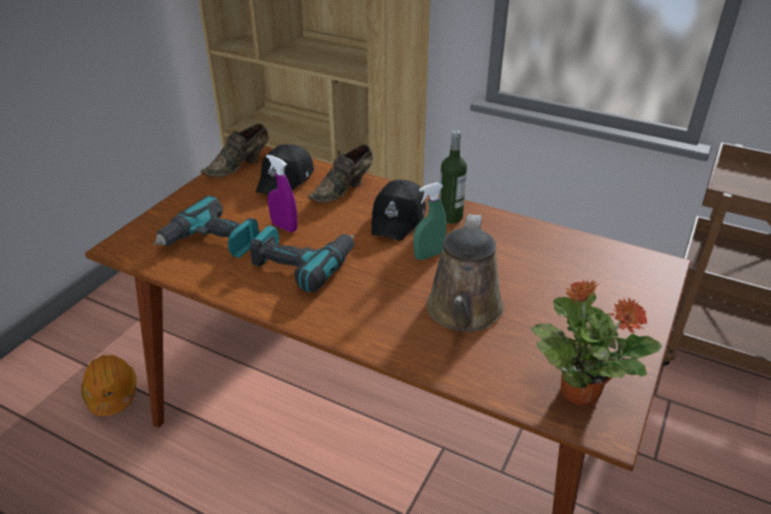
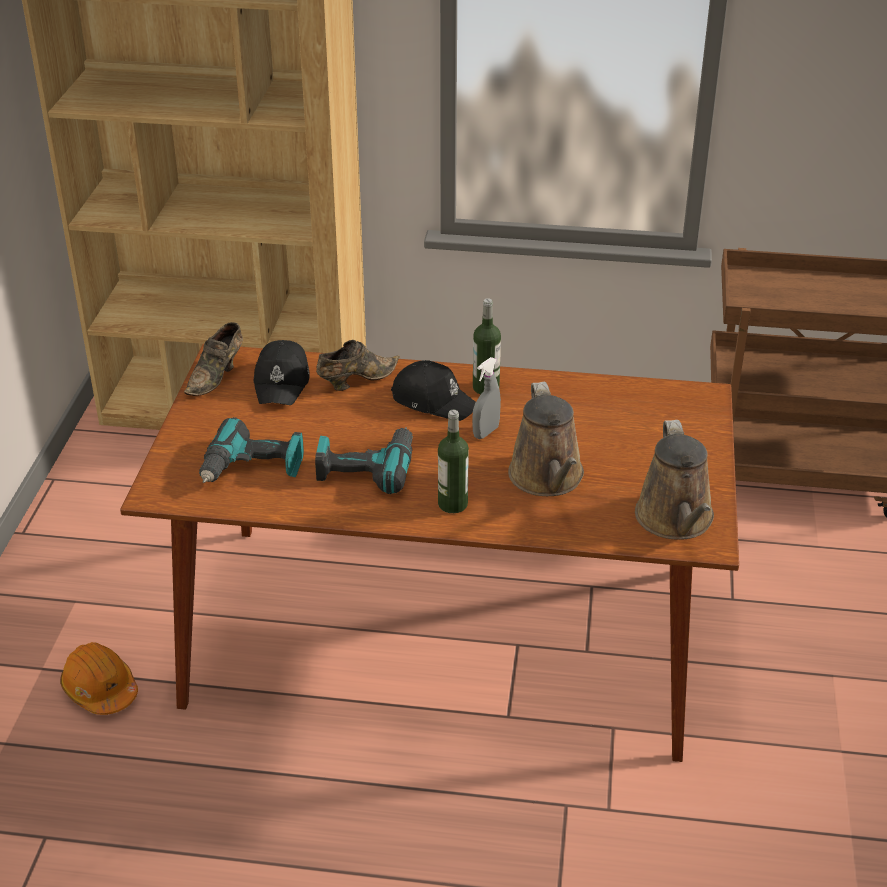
camera: 20 degrees left, 0 degrees up
(284, 227) = (319, 435): purple spray bottle -> none
(344, 190) = (356, 381): brown shoe -> brown shoe turned 150 degrees counterclockwise
(359, 315) = (452, 504): none -> bottle
(399, 218) = (434, 400): black cap -> black cap turned 60 degrees counterclockwise
(428, 255) = (486, 432): green spray bottle -> grey spray bottle
(578, 390) = (676, 520): potted plant -> brown watering can

